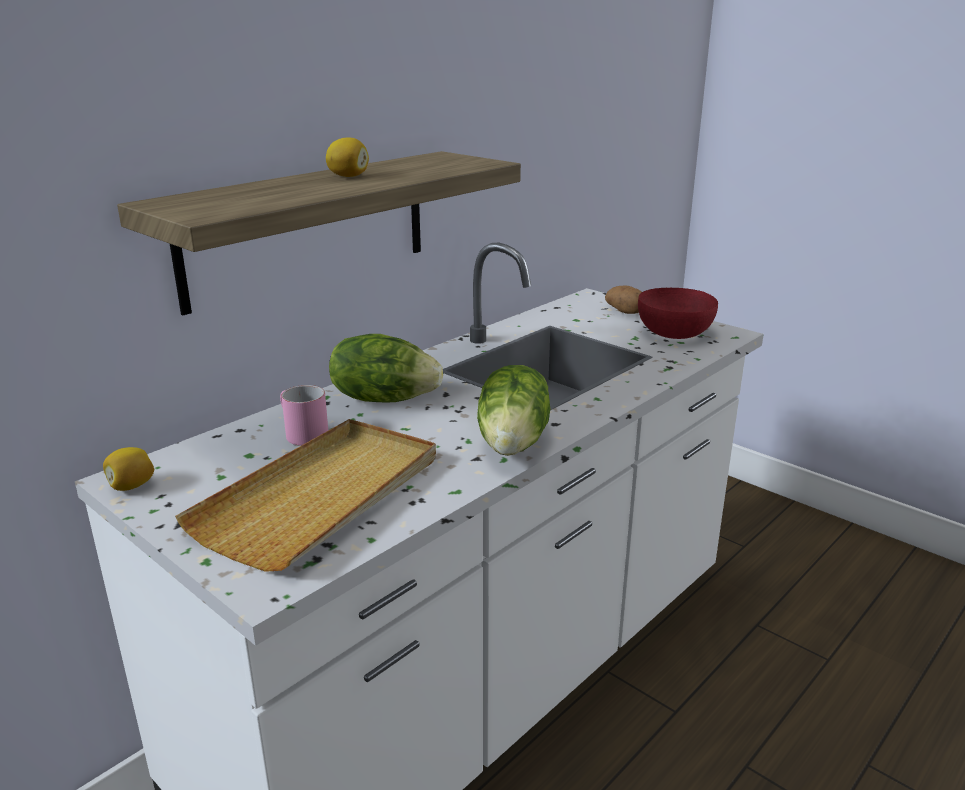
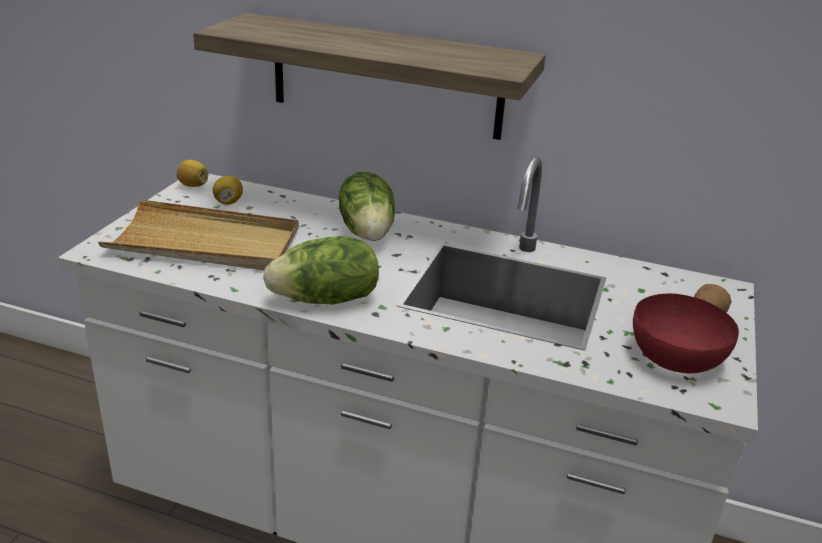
camera: 65 degrees right, 5 degrees up
(300, 433) = (289, 215): pink mug -> none
(348, 176) = (385, 42): lemon -> lemon (228, 202)

